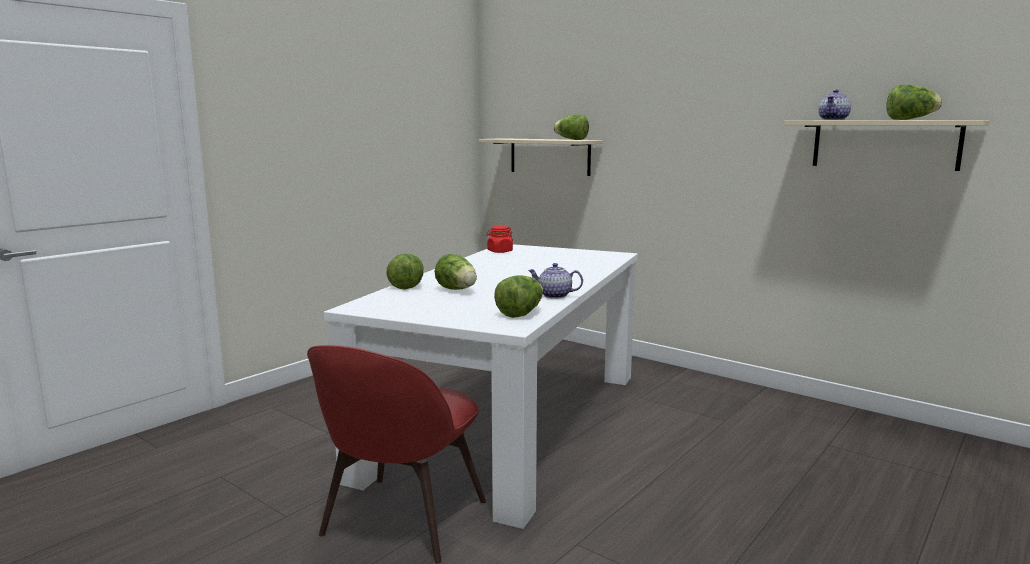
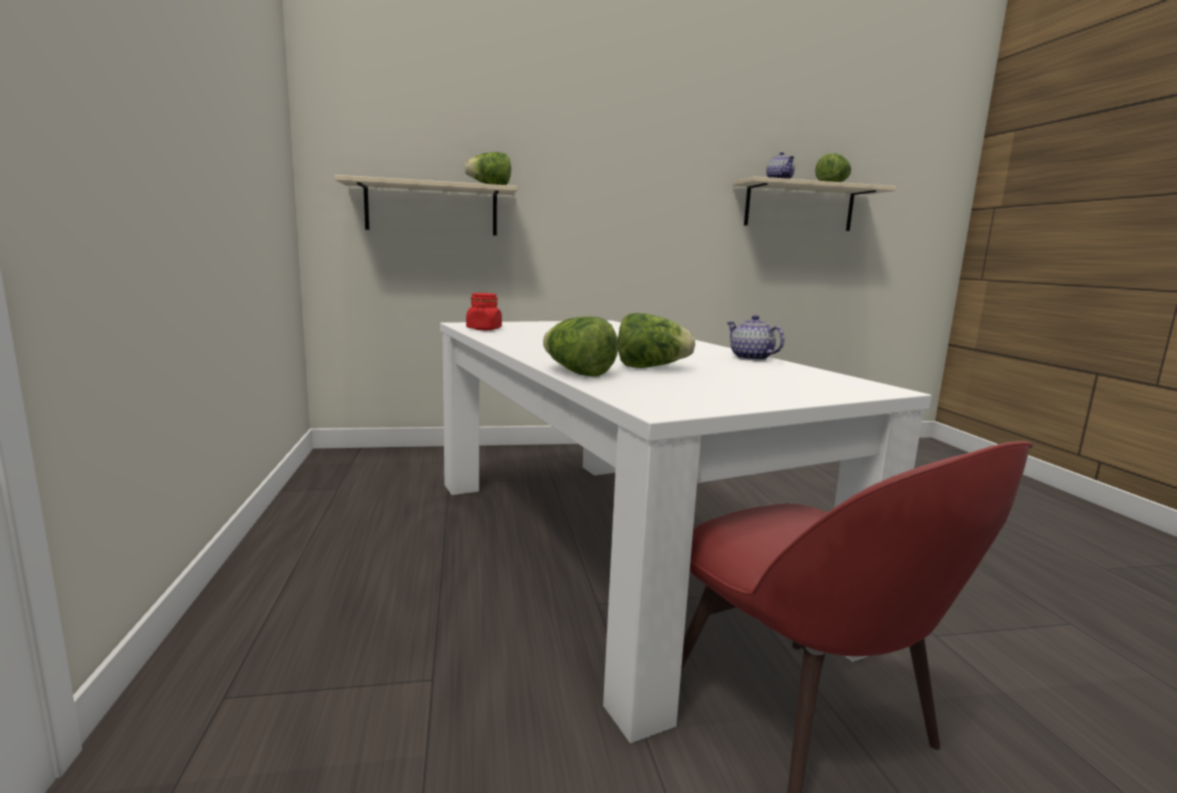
camera: 50 degrees left, 0 degrees up
(520, 313) = (817, 376): lettuce -> none
(554, 296) = (750, 358): teapot -> teapot turned 90 degrees clockwise

